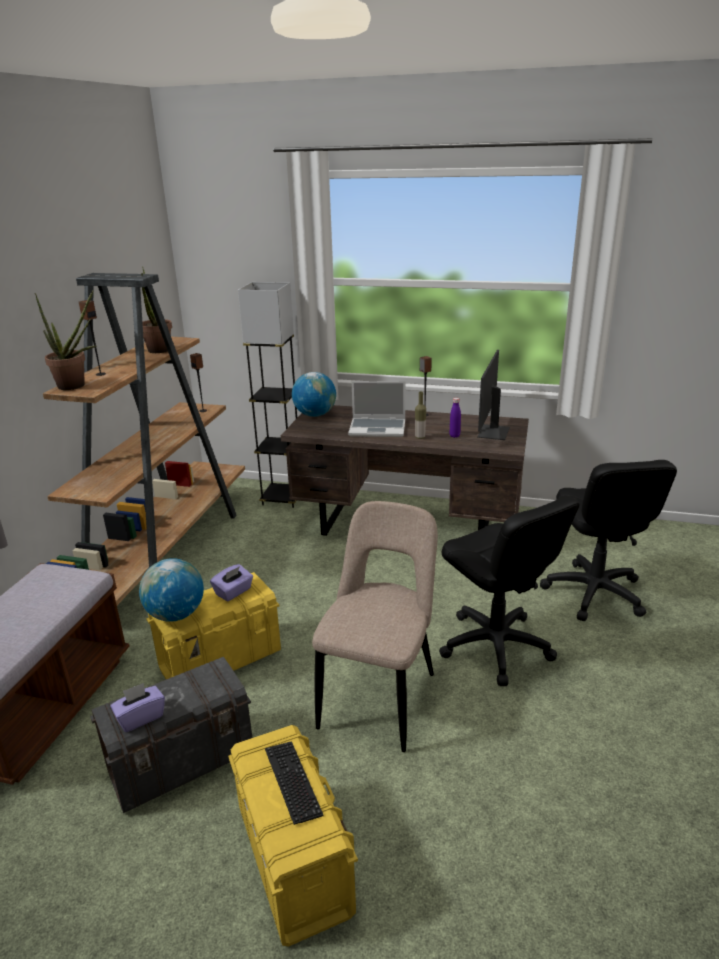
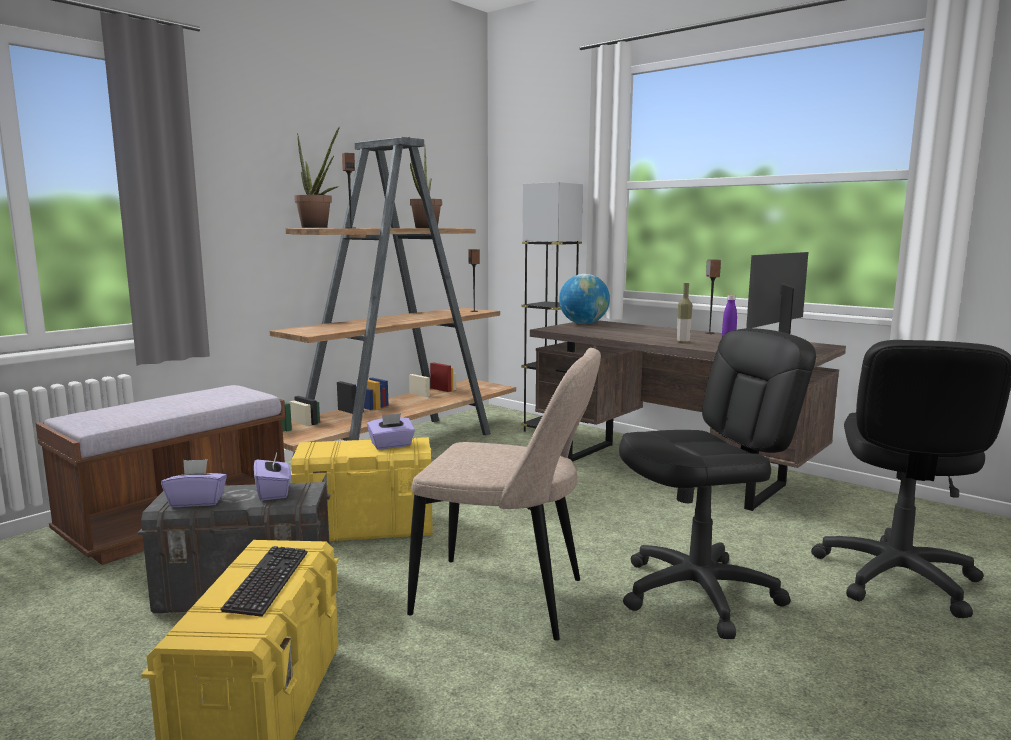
camera: 25 degrees right, 15 degrees down
(176, 614) = (319, 448): globe -> none
(194, 684) = (273, 492): none -> purple tissue box
(378, 428) = (641, 335): laptop -> none
(380, 695) = (507, 599): beige chair -> beige chair turned 60 degrees clockwise
(495, 646) = (699, 594): black office chair -> black office chair turned 105 degrees counterclockwise

